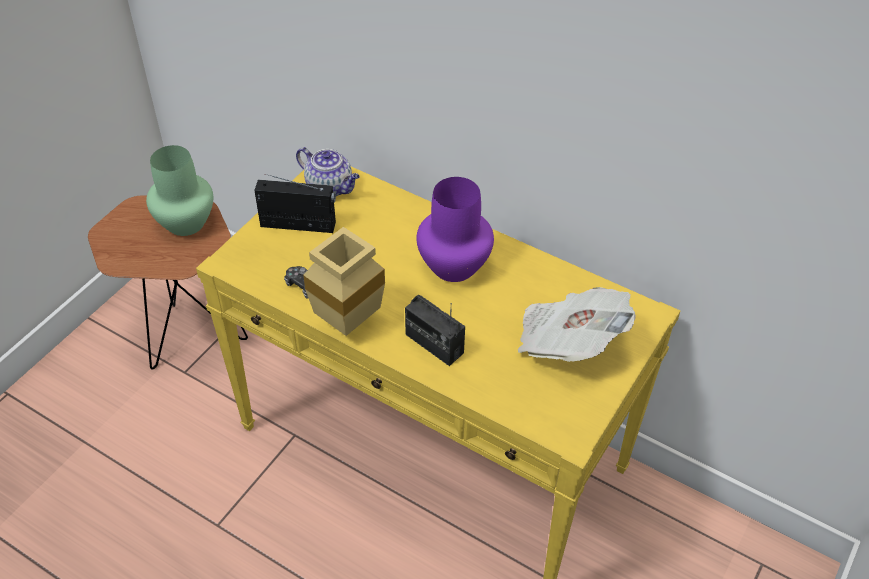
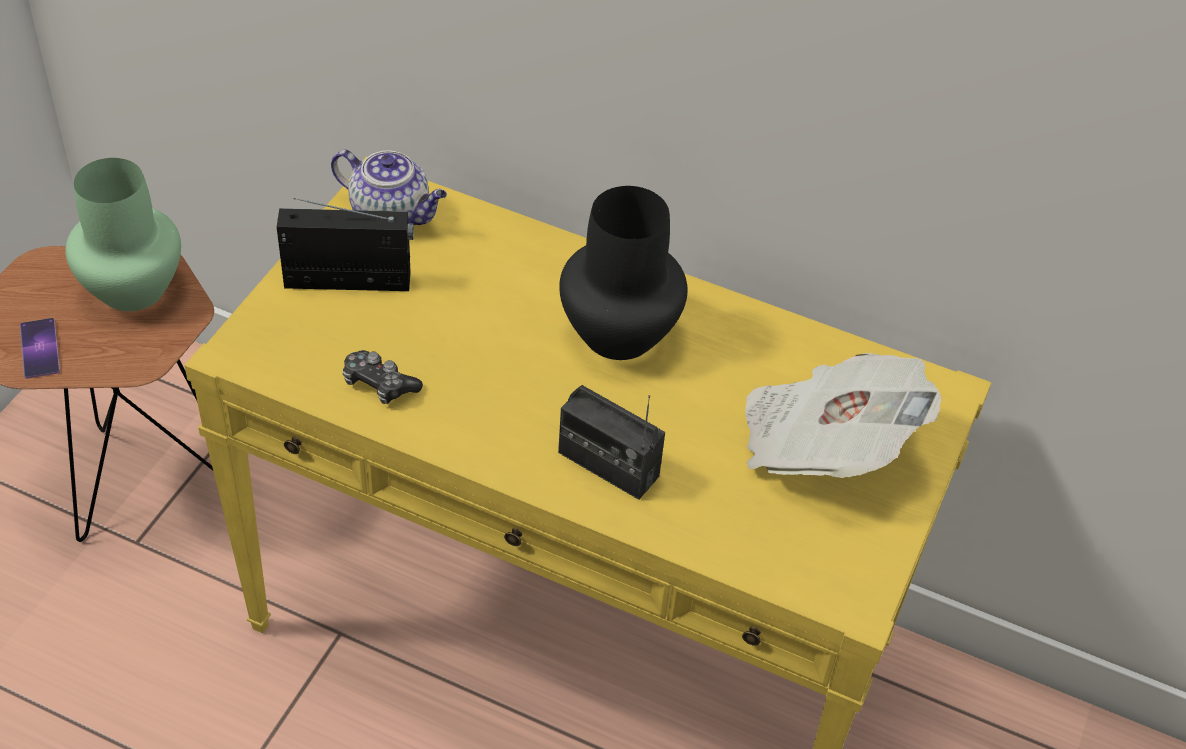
camera: 10 degrees left, 0 degrees up
(128, 254) = (39, 348): none -> phone
(349, 319) = (460, 434): beige vase -> none
(453, 265) = (617, 332): purple vase -> black vase

